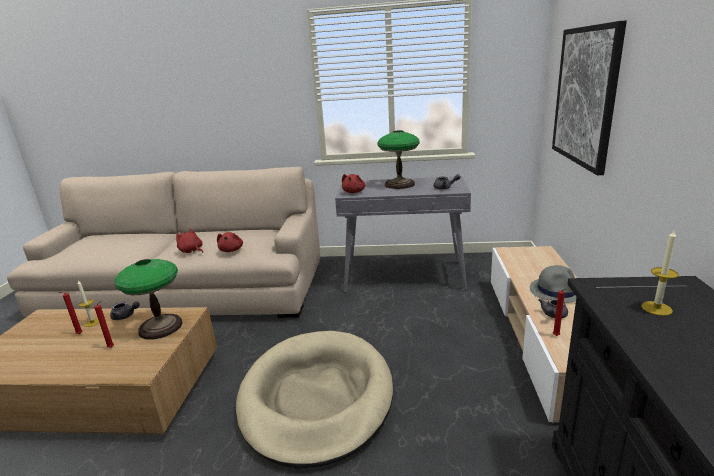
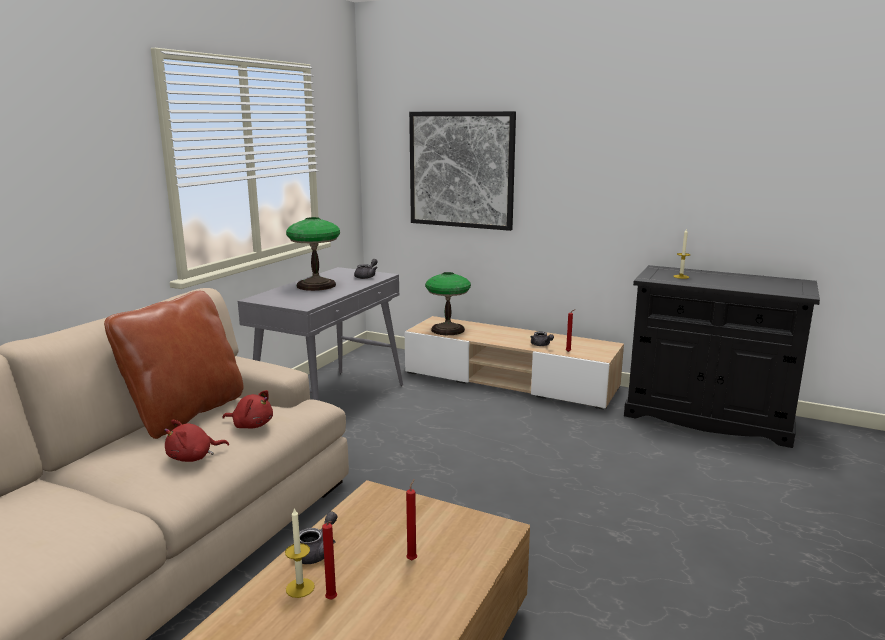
camera: 70 degrees left, 5 degrees down
(160, 327) = (390, 517): table lamp -> table lamp (448, 330)
(241, 232) = (186, 413): none -> brown pillow
(316, 398) = (513, 496): beige dog bed -> none
(354, 192) = (302, 302): red plush toy -> none
(557, 290) = (508, 334): grey hat -> none

